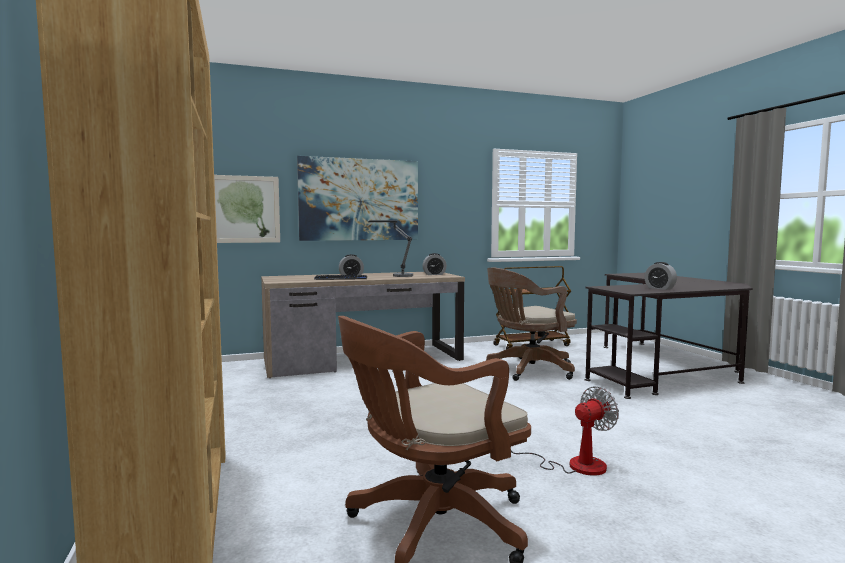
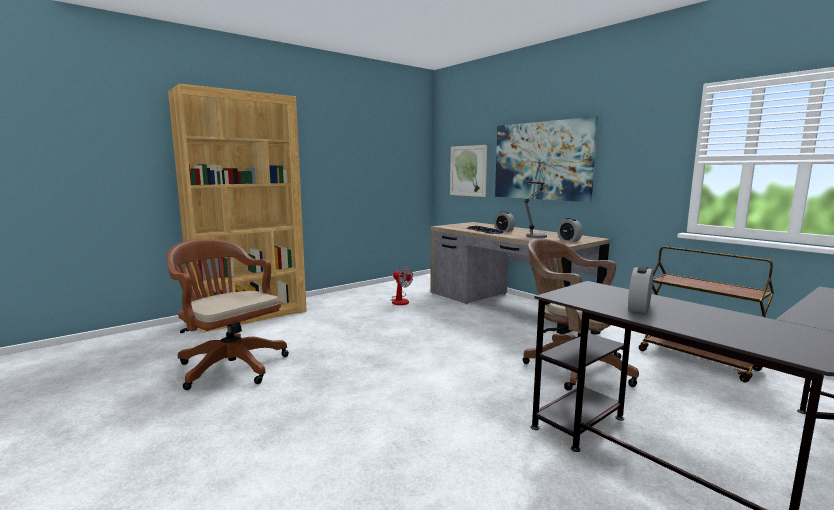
camera: 70 degrees right, 5 degrees up
(573, 465) = (322, 400): fan -> fan (400, 300)

